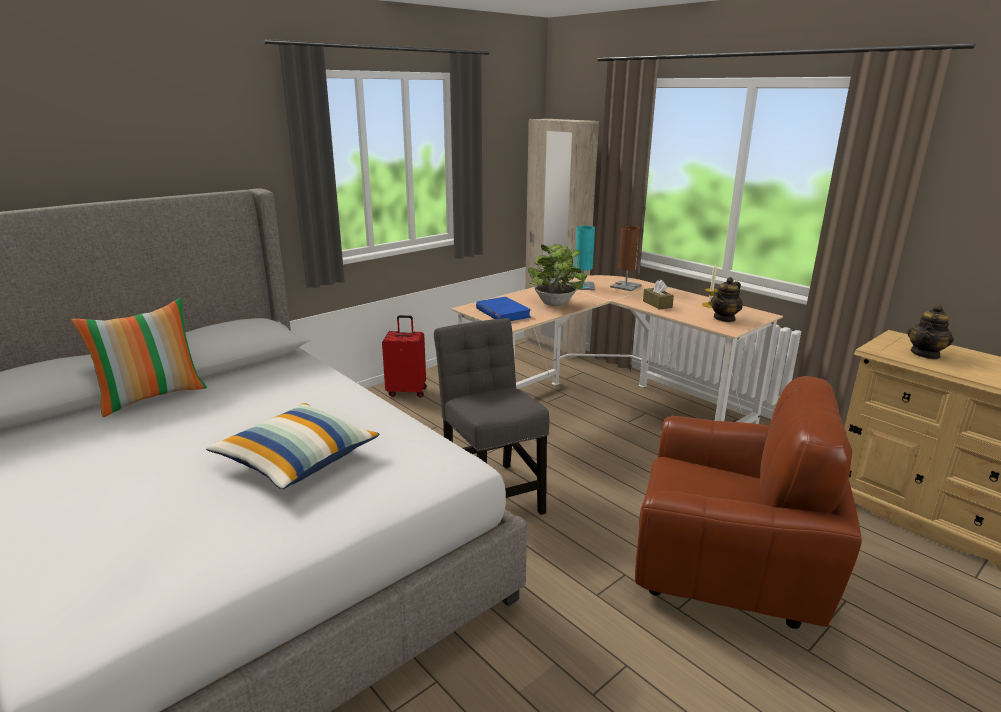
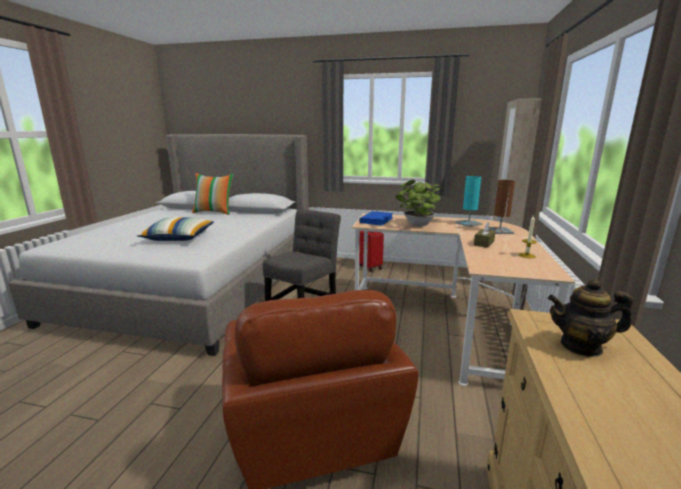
camera: 55 degrees right, 5 degrees down
(724, 318) = (505, 264): teapot -> none

